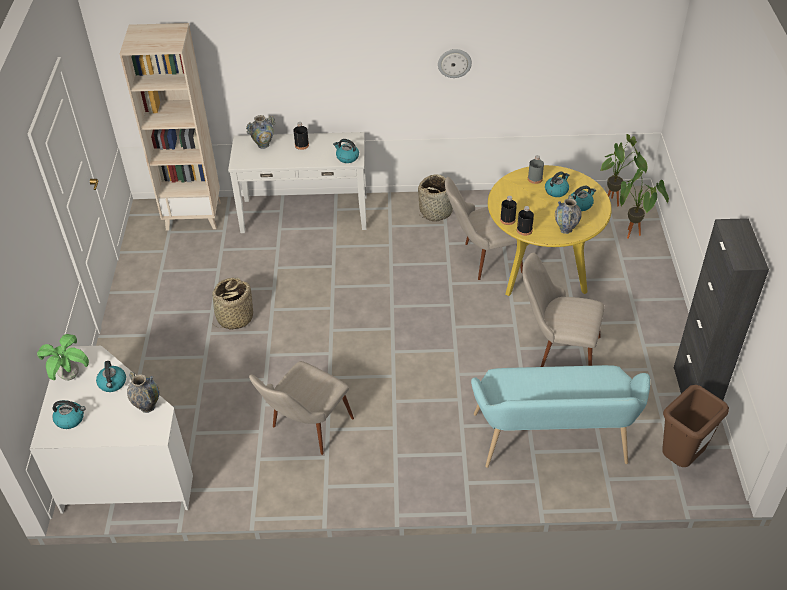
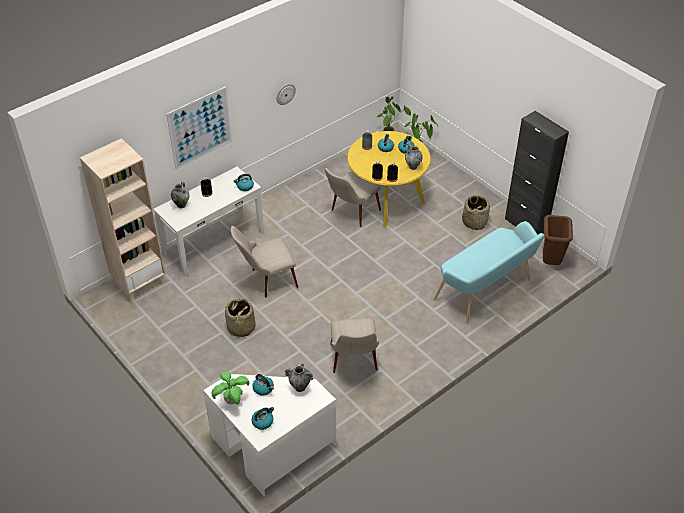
camera: 40 degrees left, 0 degrees up
(312, 57) = (200, 127): none -> picture
(436, 211) = (294, 199): basket -> basket (474, 222)
(557, 350) = (441, 242): beige chair -> beige chair (266, 281)

